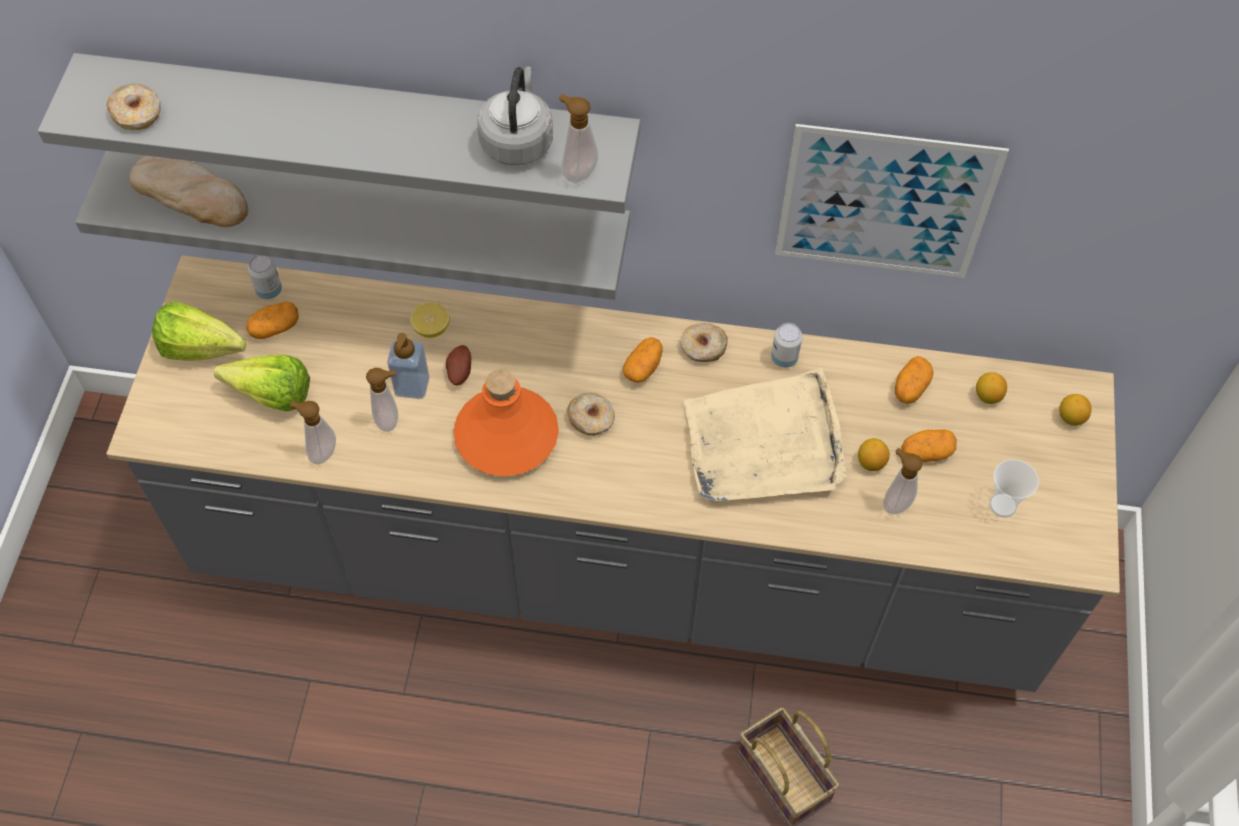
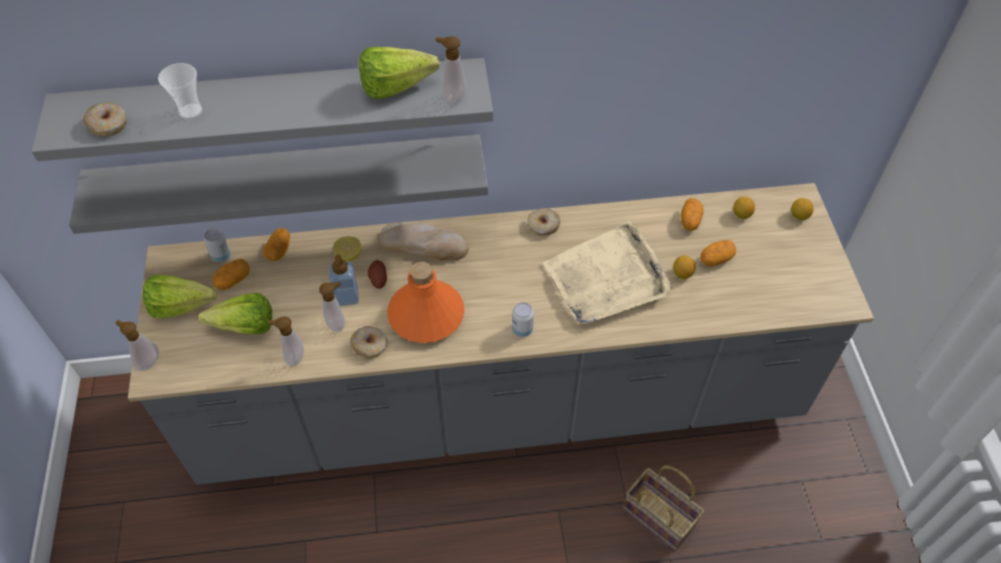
camera: 15 degrees left, 5 degrees down
(191, 195) = (155, 188): bread -> bread (424, 244)
(517, 141) = (402, 87): grey kettle -> lettuce
(591, 419) = (482, 289): donut -> donut (370, 345)
(643, 367) = (507, 248): potato -> potato (279, 250)
(784, 358) = (600, 220): can -> can (522, 329)
(884, 203) = (657, 88): picture -> none
(894, 502) = (707, 295): soap dispenser -> soap dispenser (147, 362)
(1003, 505) = (778, 281): cup -> cup (190, 111)

